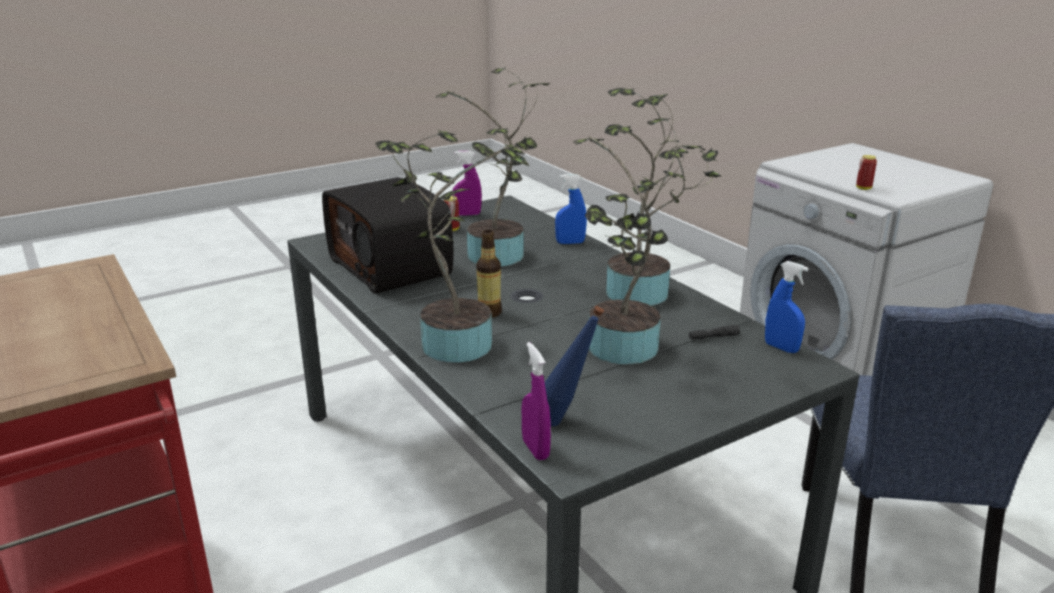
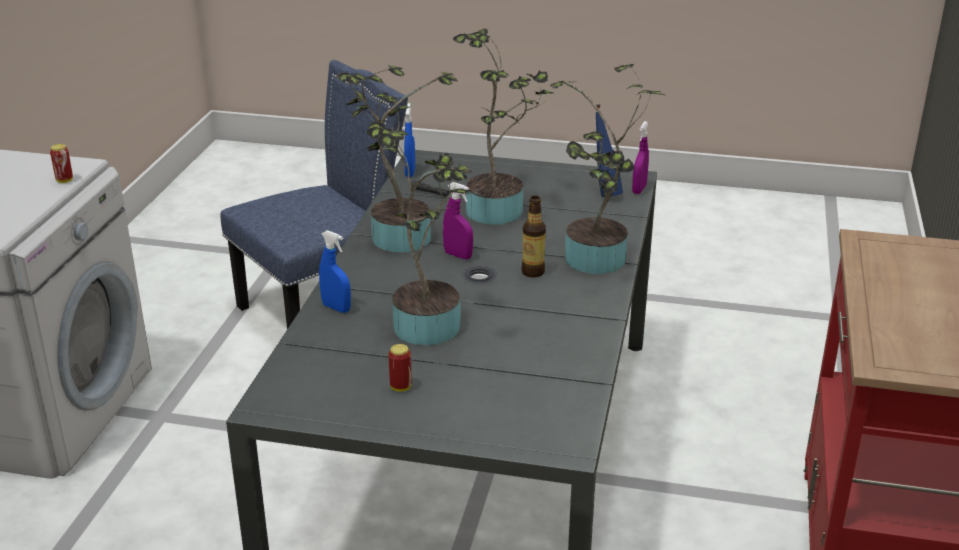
camera: 135 degrees left, 5 degrees up
(392, 267) = (537, 360): radio -> none
(467, 214) = (340, 406): purple spray bottle -> purple spray bottle (458, 255)

